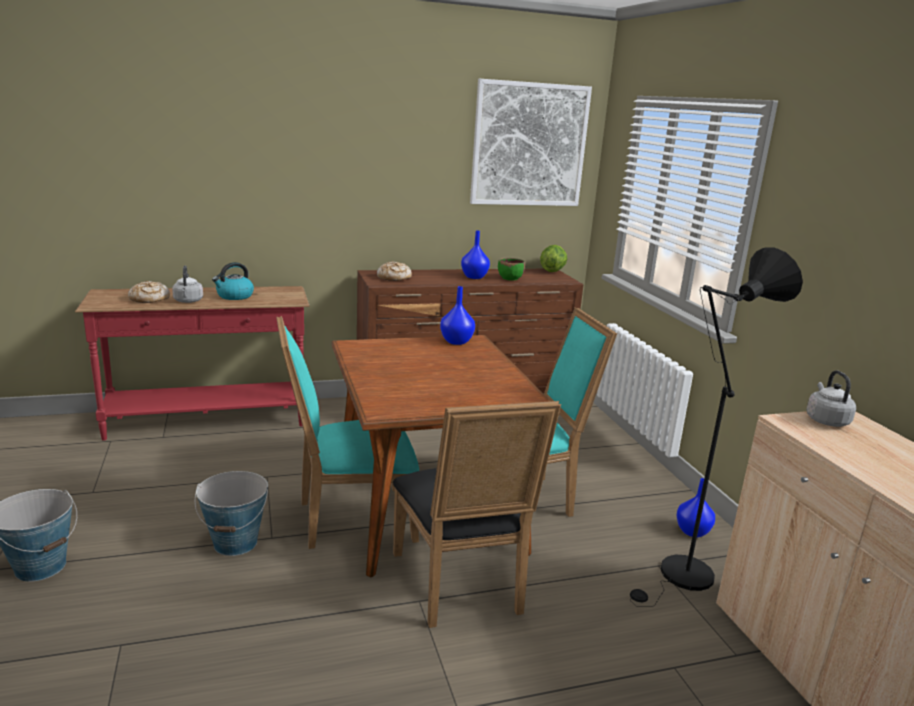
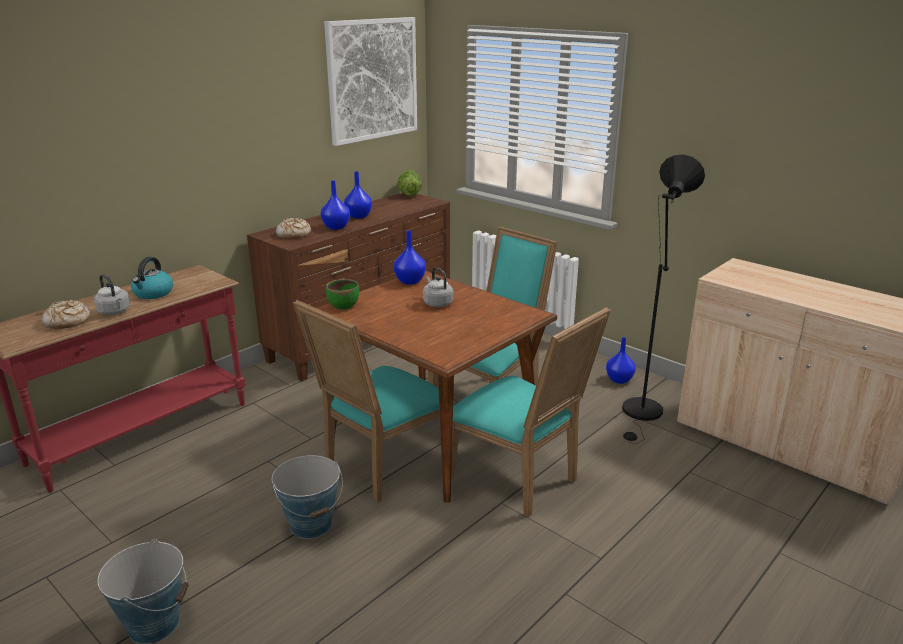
camera: 30 degrees left, 5 degrees up
(438, 280) = (335, 227): none -> blue vase
(462, 587) = (519, 480): black chair -> turquoise chair
(510, 278) = (388, 210): green bowl -> green bowl (343, 305)
(826, 420) = (733, 270): grey kettle -> grey kettle (437, 303)

